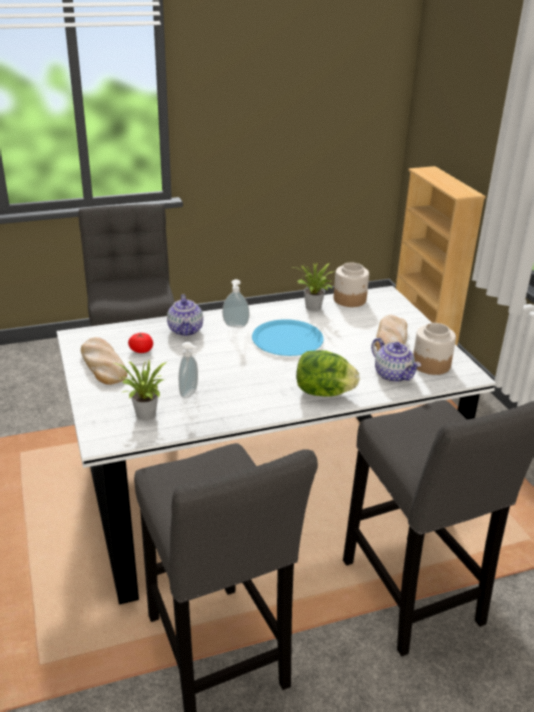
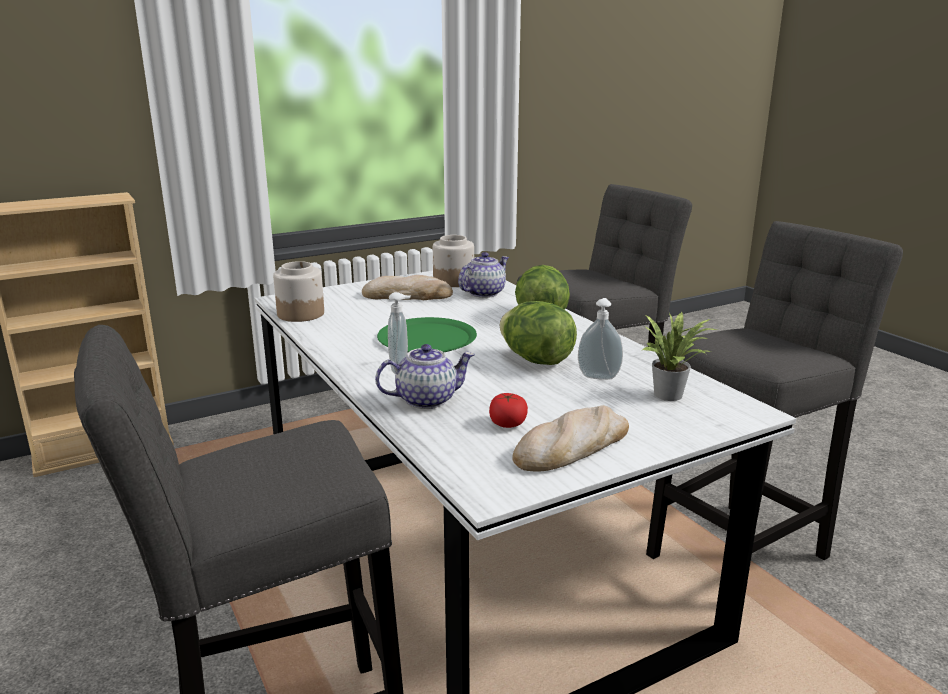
camera: 100 degrees left, 10 degrees down
(230, 374) = (536, 360): none -> lettuce
(287, 339) = (427, 338): blue plate -> green plate
(313, 308) = (330, 330): potted plant -> none

